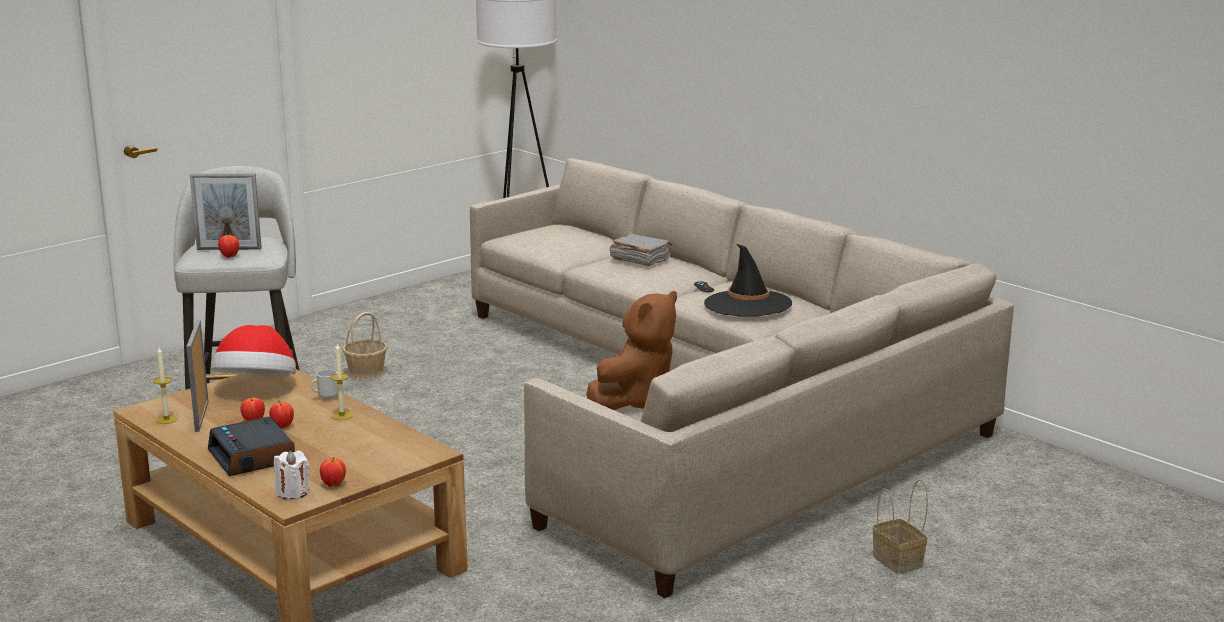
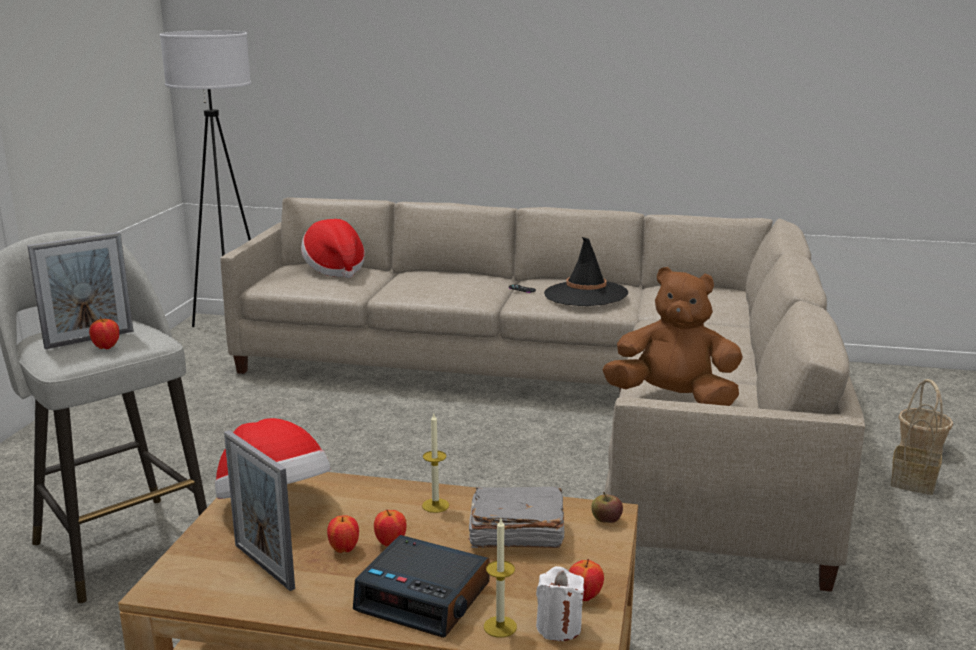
camera: 35 degrees left, 0 degrees up
(166, 419) = (222, 588): candle -> candle (500, 627)
(326, 397) = (378, 489): mug -> none
(366, 373) = (201, 458): basket -> basket (921, 448)
(424, 454) = (606, 520): none -> apple
(578, 236) = (335, 269): none -> hat
(635, 401) = (673, 399): brown plush toy -> brown plush toy turned 75 degrees counterclockwise
(640, 260) = (428, 278): grey book -> grey book (515, 534)

